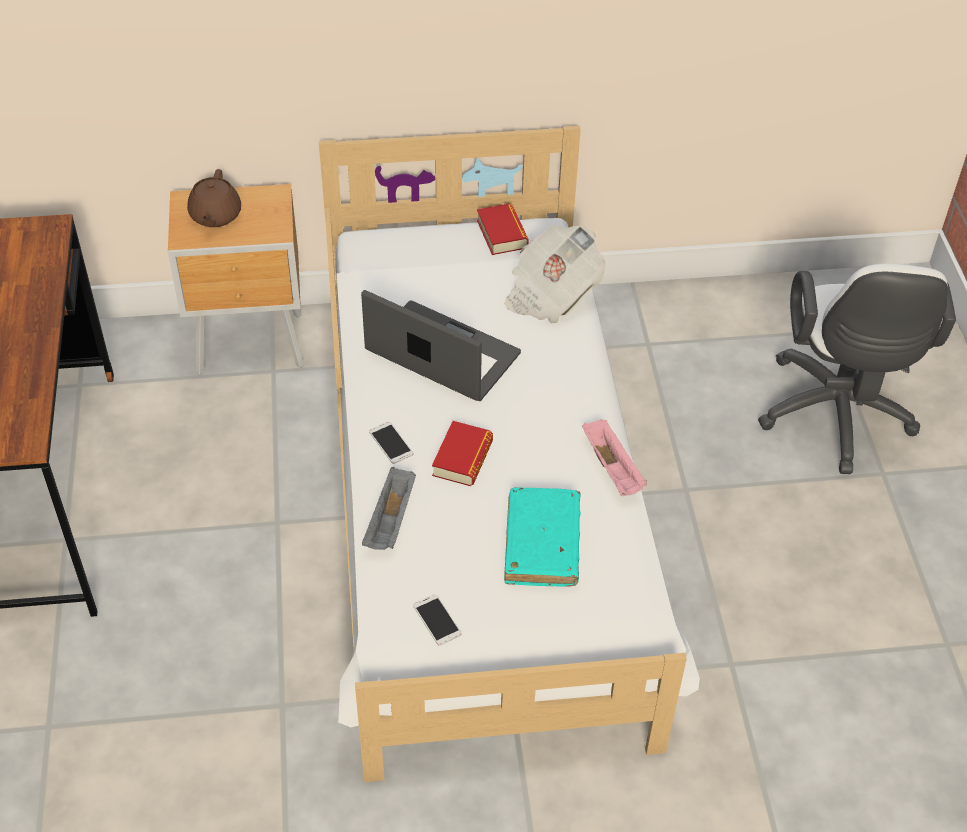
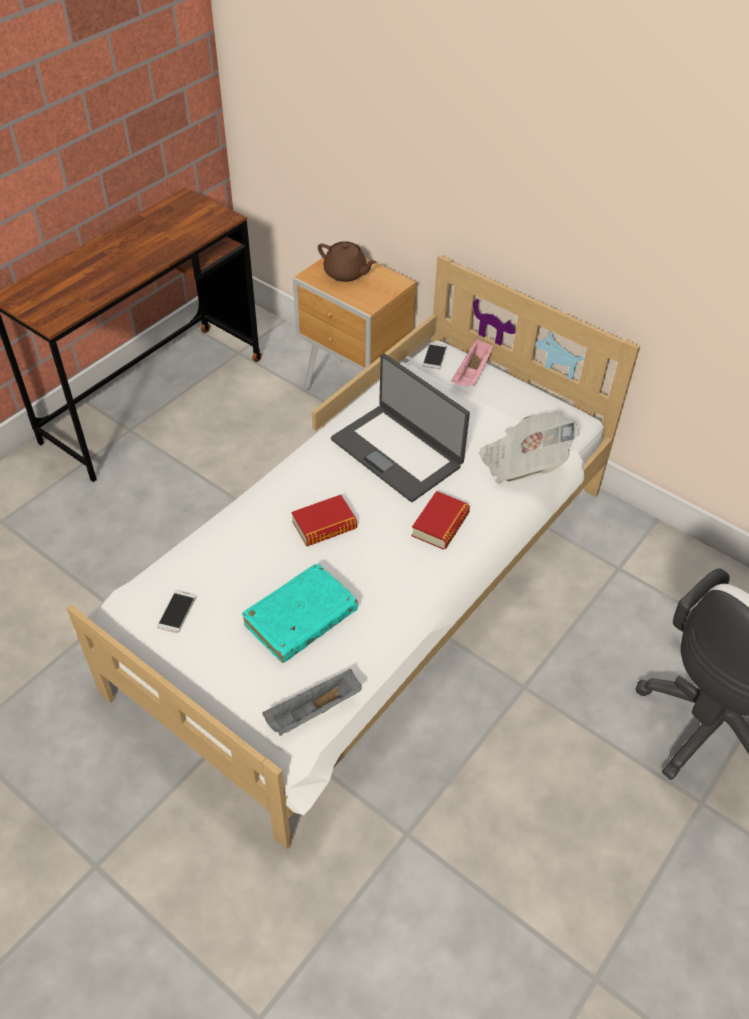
camera: 45 degrees right, 0 degrees up
(215, 216) = (346, 273): brown teapot -> brown teapot turned 105 degrees counterclockwise
(391, 443) = (294, 483): phone -> phone (434, 356)
(391, 521) = (232, 529): grey tray -> grey tray (313, 712)
(441, 354) = (397, 452): laptop -> laptop turned 150 degrees clockwise
(502, 234) = (539, 404): book -> book (440, 525)
(613, 469) = (414, 609): pink tray -> pink tray (472, 373)

